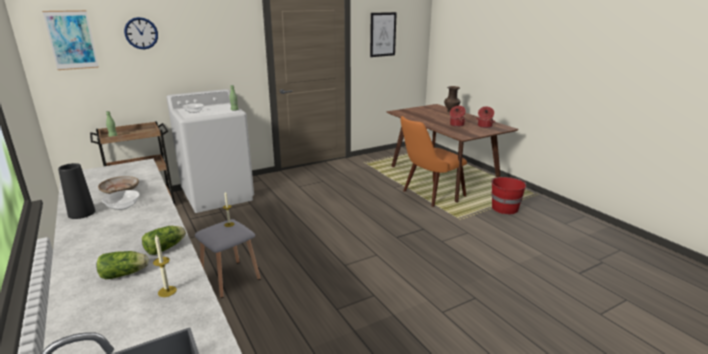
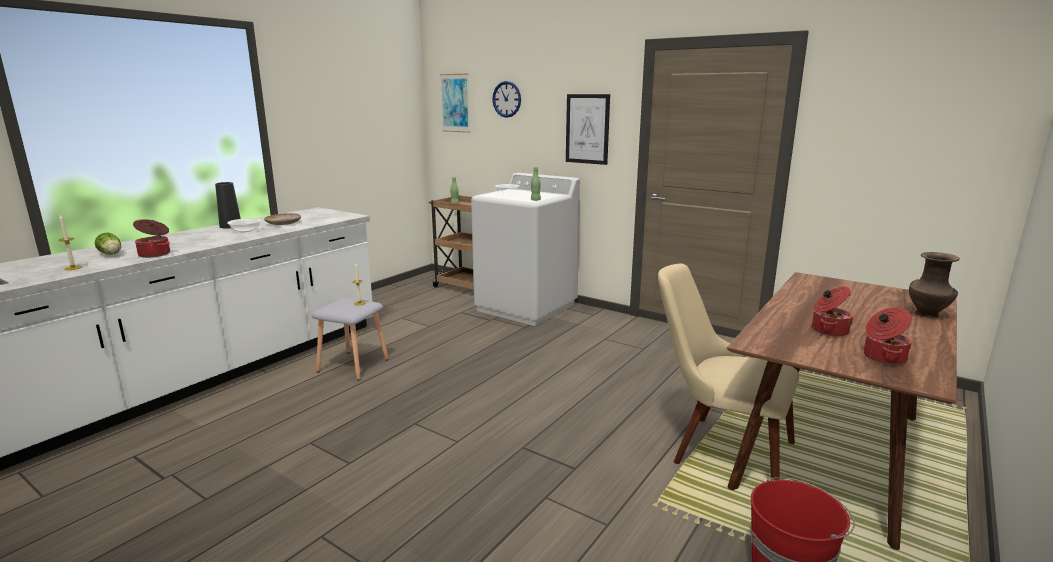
camera: 65 degrees right, 5 degrees down
(167, 247) = (155, 254): lettuce -> cooking pot
(383, 34) = (881, 123): picture -> picture (587, 129)
(428, 195) = (717, 448): orange chair -> beige chair

